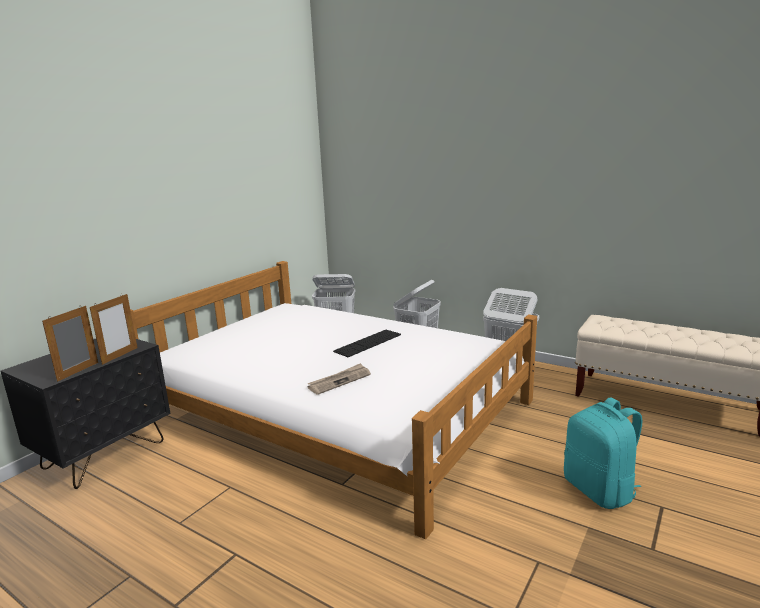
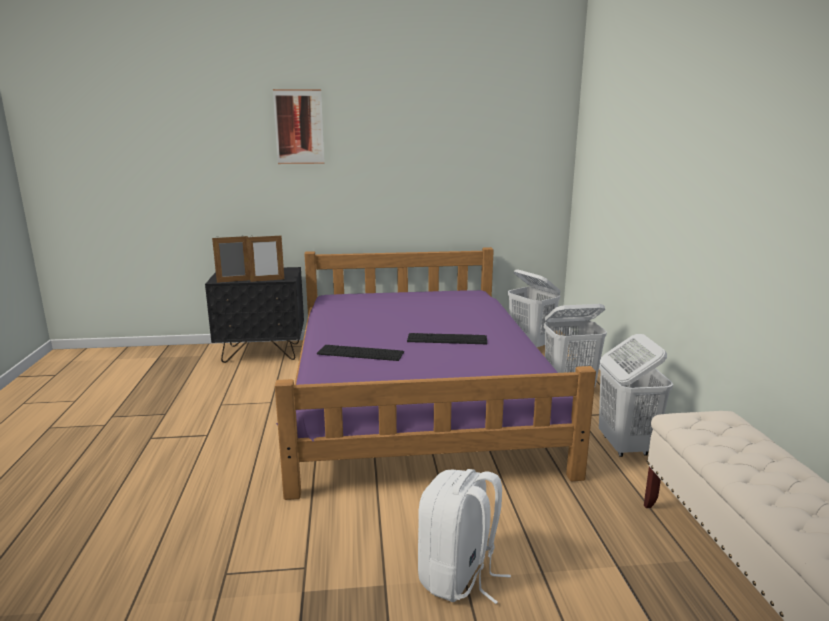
camera: 50 degrees right, 0 degrees up
(83, 156) = (299, 127): none -> picture
(337, 409) = (415, 394): white bed -> purple bed
(339, 381) = (360, 353): newspaper -> keyboard
(600, 490) = (459, 577): turquoise backpack -> white backpack

